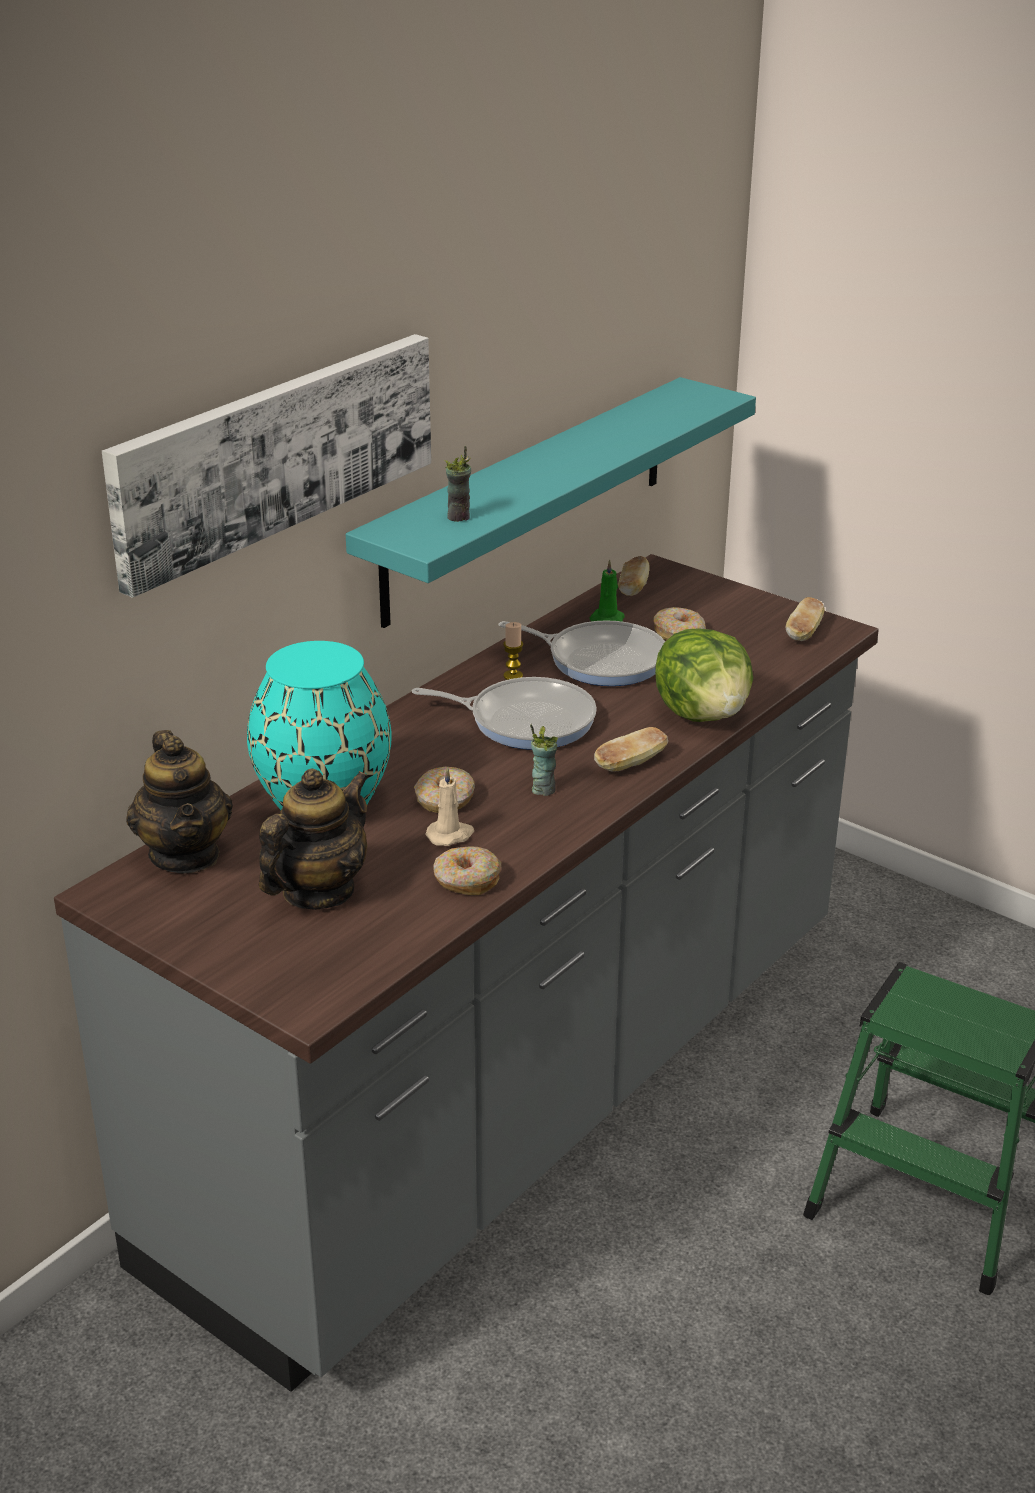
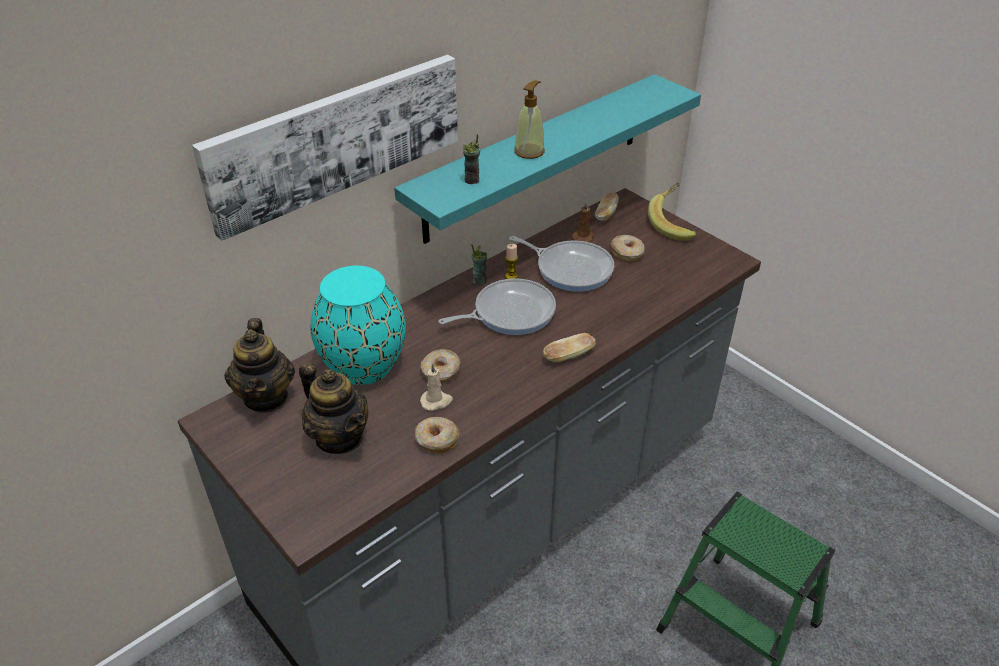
camera: 10 degrees right, 10 degrees up
(318, 891) = (339, 437): teapot -> teapot turned 90 degrees clockwise
(525, 720) = (509, 313): frying pan -> frying pan turned 45 degrees counterclockwise
(530, 478) = (529, 151): none -> soap dispenser
(543, 789) = (506, 370): cup -> cup (479, 281)
(608, 619) = (583, 237): green candle -> brown candle
(704, 714) = (627, 320): lettuce -> none
(739, 593) = (674, 224): none -> banana
(804, 632) = (710, 260): bread -> none

